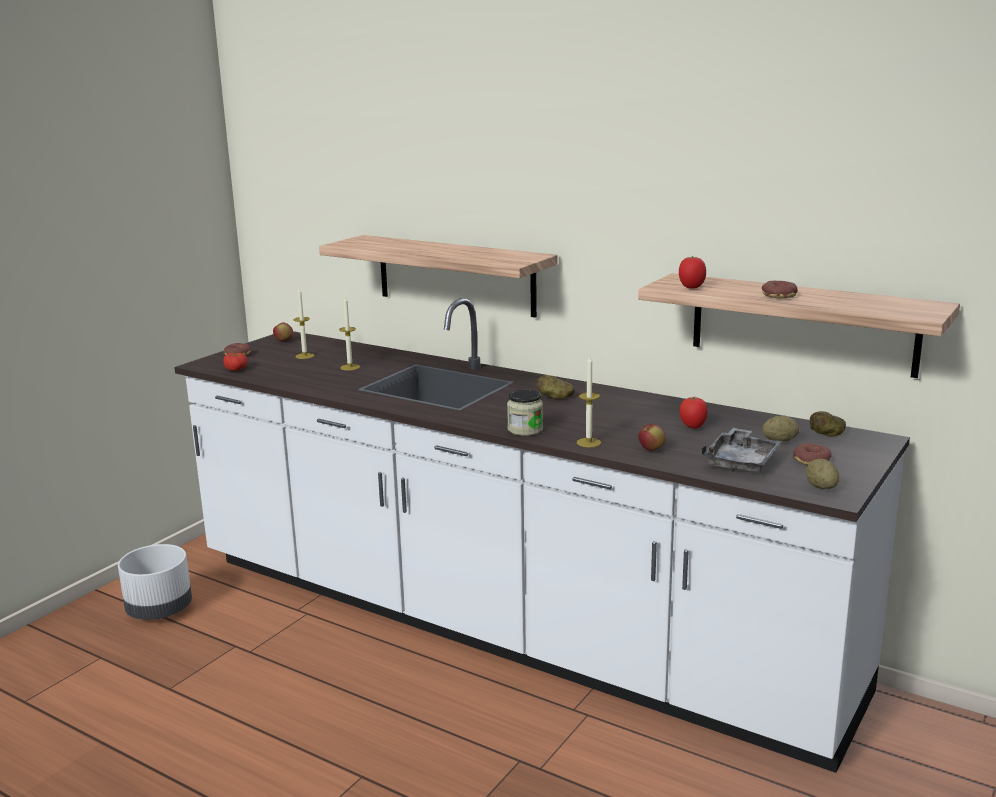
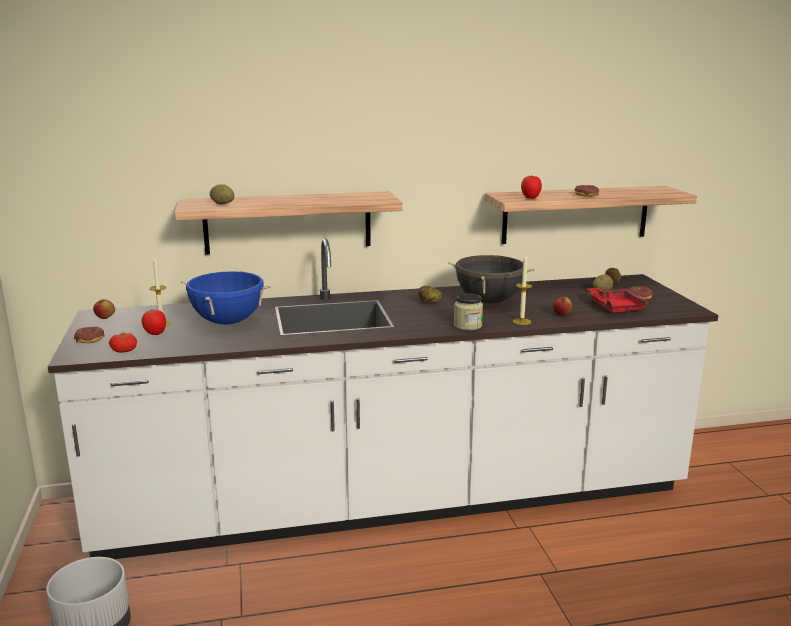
camera: 45 degrees left, 0 degrees up
(350, 367) = (228, 322): candle -> blue cooking pot
(614, 413) = (489, 301): none -> black cooking pot
(693, 427) = (547, 297): tomato -> tomato (155, 334)
(741, 461) = (615, 307): grey tray -> red tray
(821, 487) = (677, 308): potato -> potato (222, 204)

